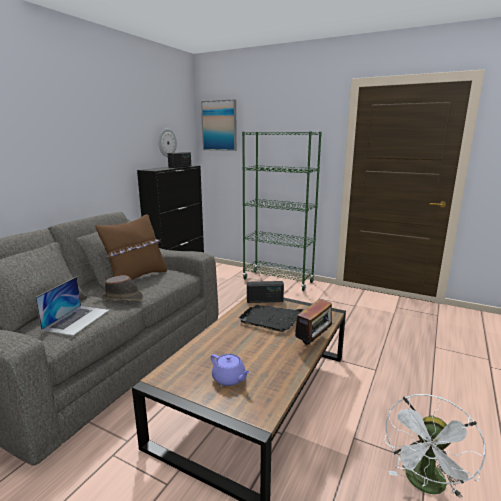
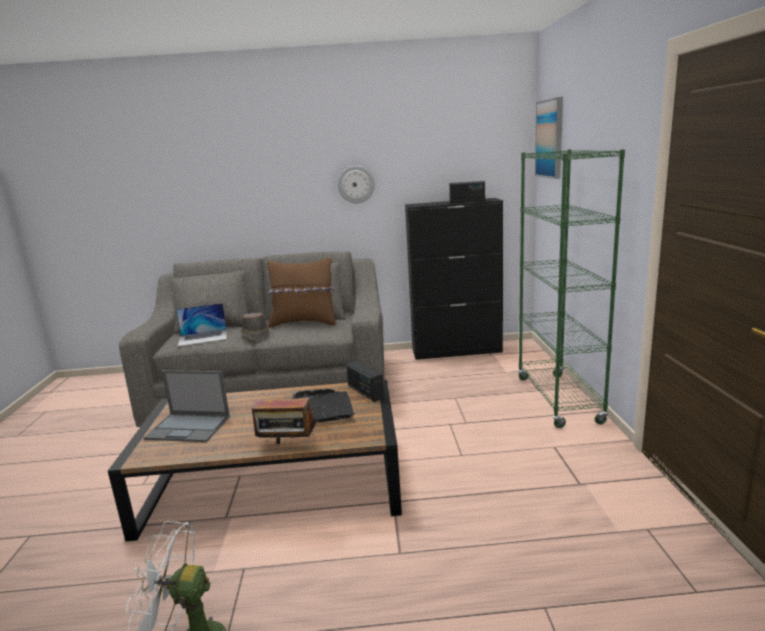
camera: 60 degrees right, 0 degrees up
(166, 143) = (465, 168): wall clock -> wall clock (356, 184)
(229, 379) = (189, 427): purple teapot -> laptop

